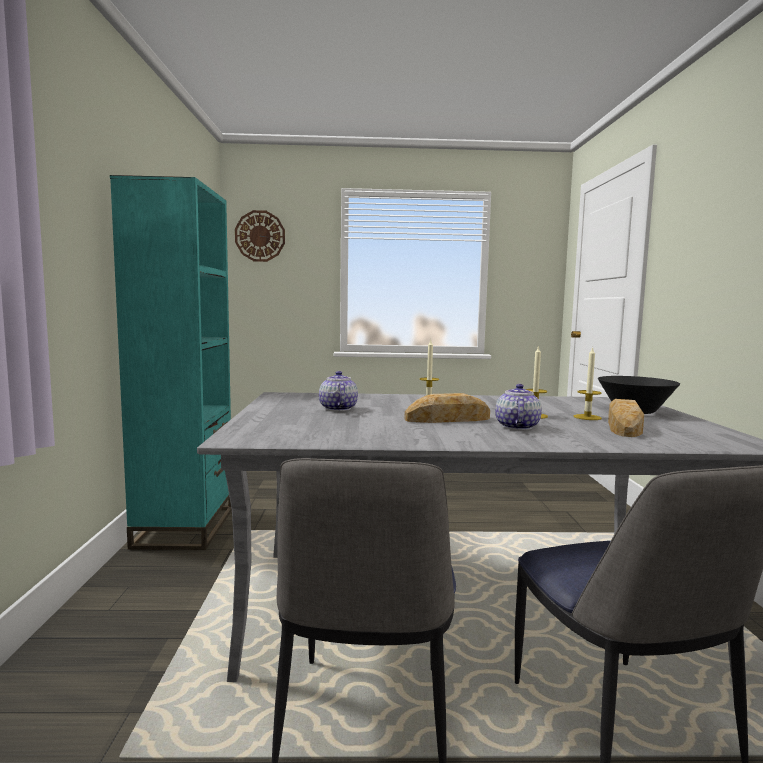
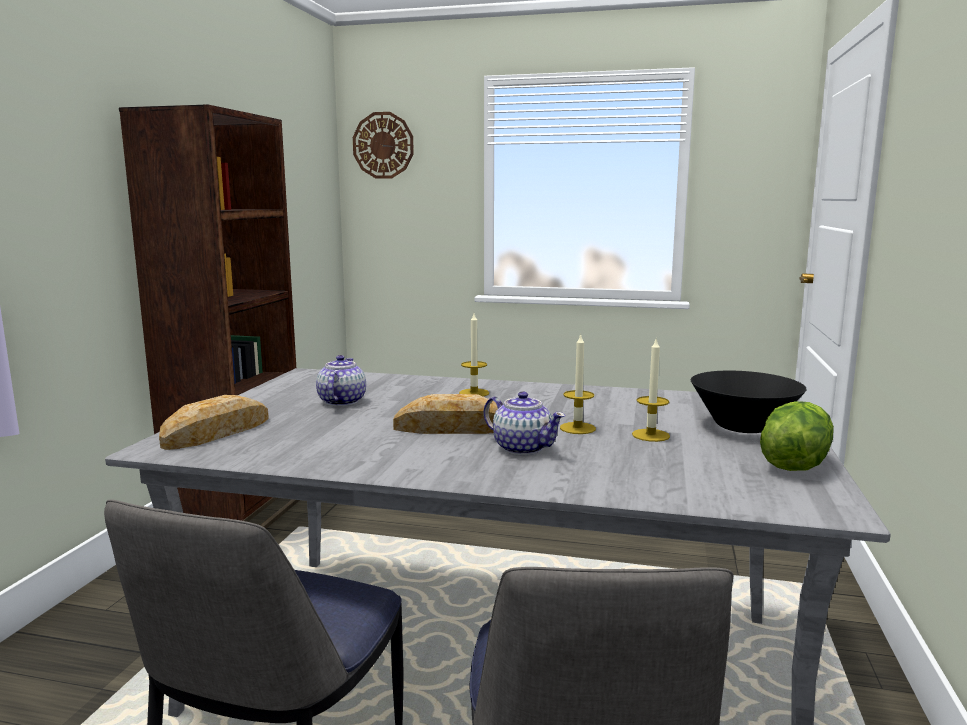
camera: 15 degrees right, 5 degrees up
(185, 527) = (239, 515): turquoise bookcase -> brown bookcase
(516, 426) = (522, 448): teapot -> teapot turned 105 degrees clockwise
(624, 426) = (678, 457): bread -> bread (217, 432)
(697, 426) = (793, 464): none -> lettuce

